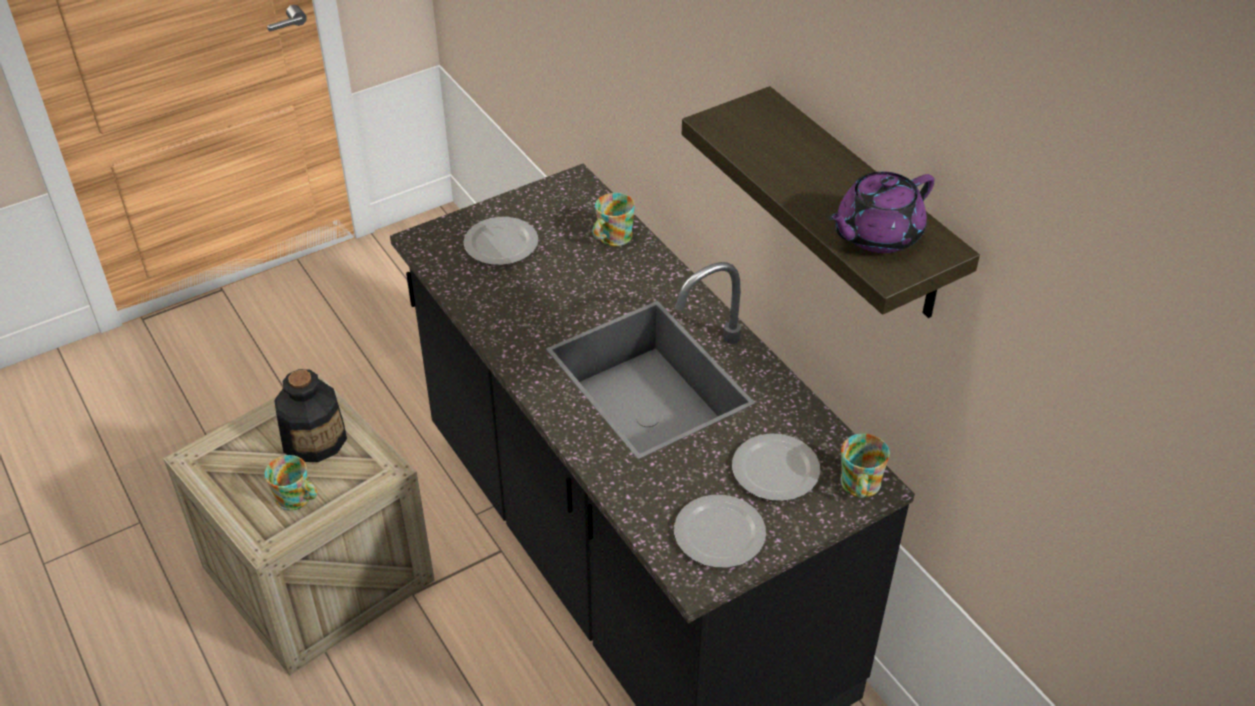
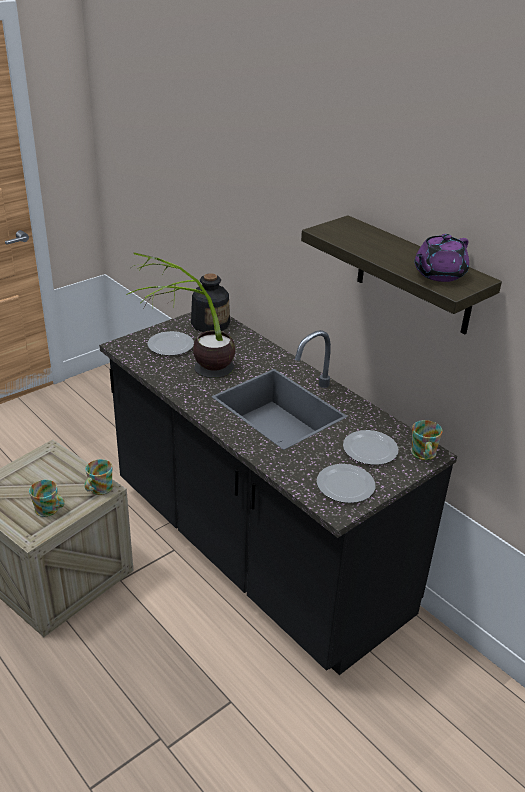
camera: 10 degrees left, 10 degrees down
(314, 439) = (56, 475): bottle -> bottle (210, 324)
(523, 300) = (191, 372): none -> potted plant
(611, 238) = (237, 339): mug -> mug (98, 489)

